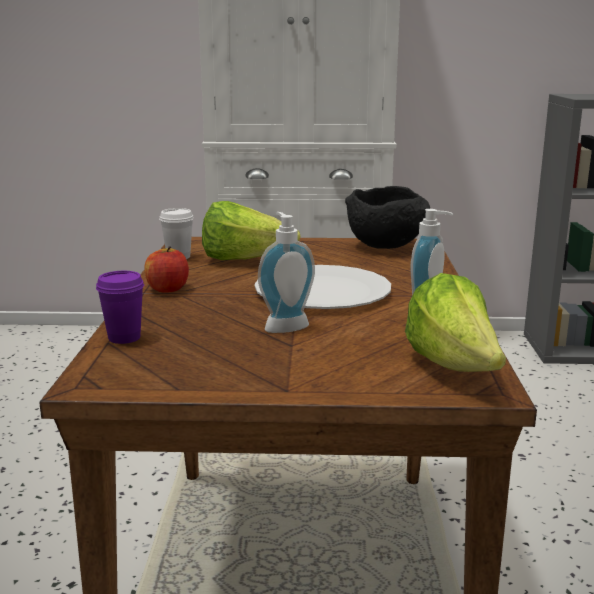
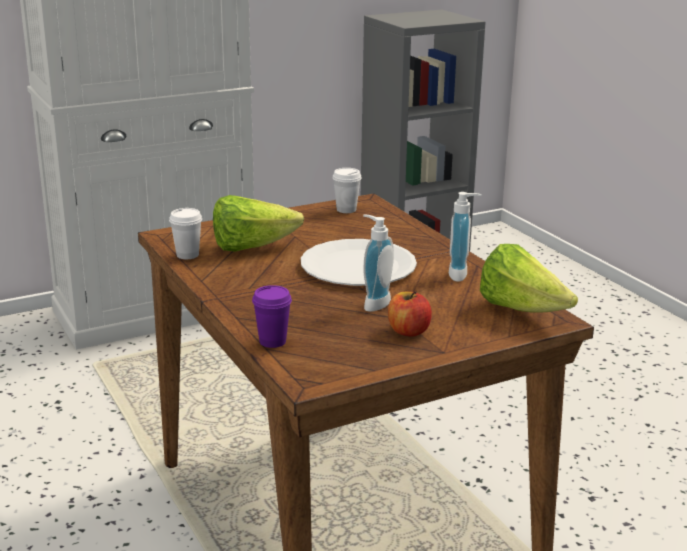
camera: 30 degrees left, 5 degrees up
(167, 289) = (233, 290): apple -> apple (408, 331)
(386, 246) = (346, 210): black bowl -> white cup

